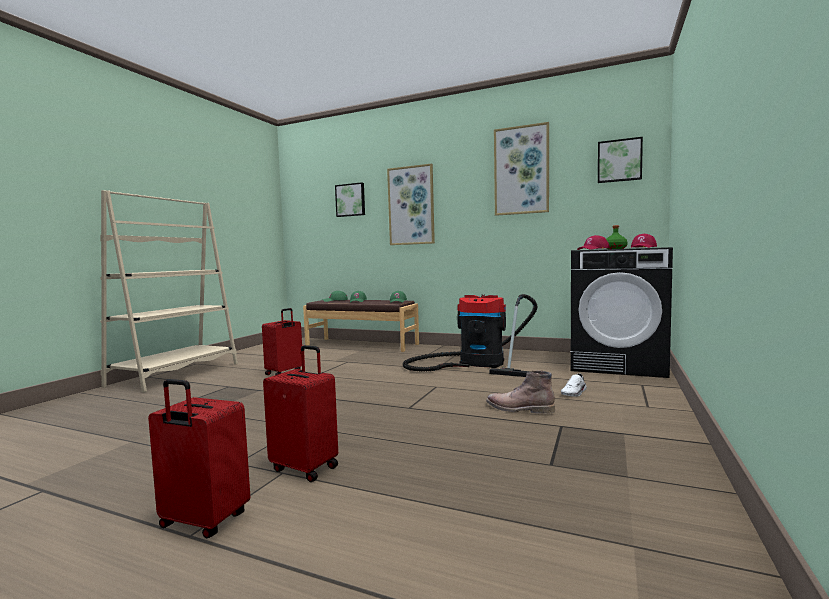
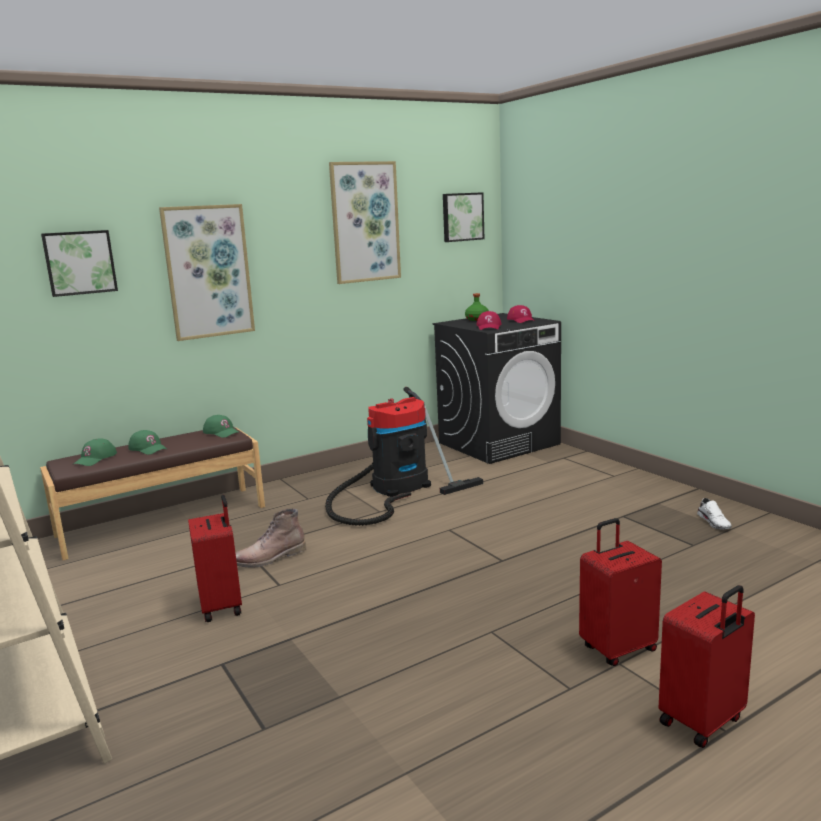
camera: 55 degrees left, 10 degrees up
(519, 409) = (567, 517): brown boot -> brown boot (269, 558)
(574, 393) = (552, 484): white shoe -> white shoe (715, 522)

